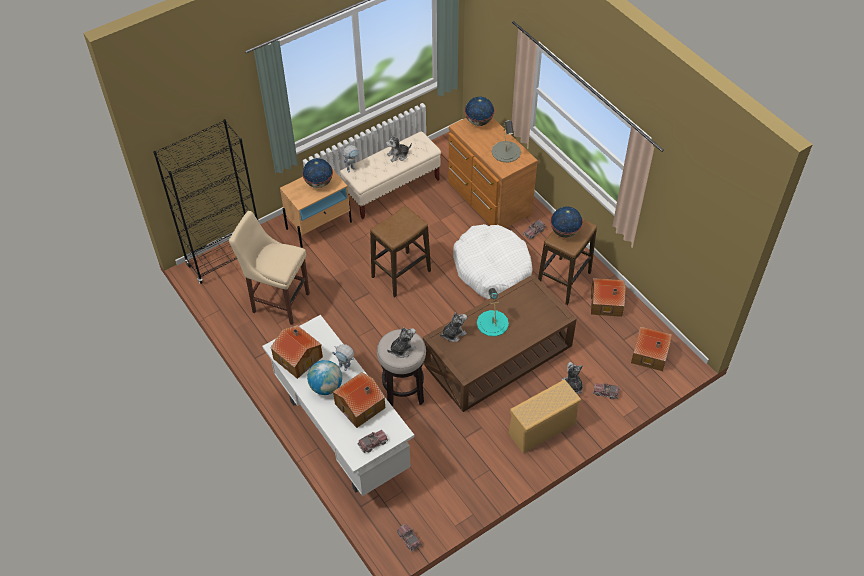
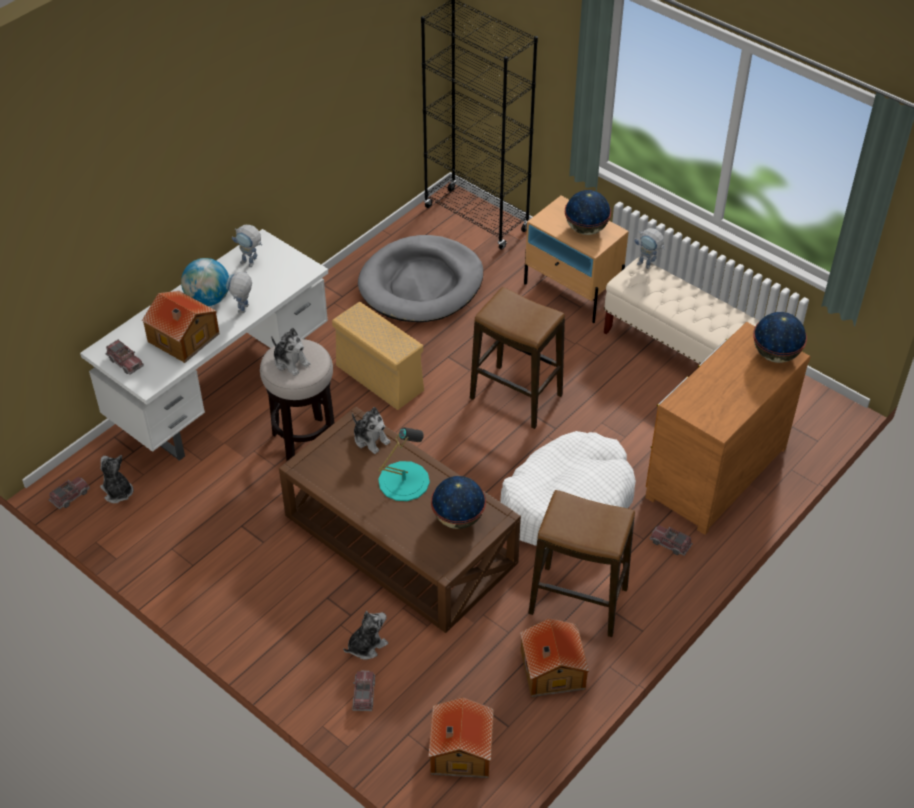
camera: 75 degrees right, 5 degrees down
(278, 301) = (421, 284): beige stool -> grey dog bed
(298, 357) = (251, 264): toy house -> toy robot
(398, 155) = (699, 309): plush toy -> plush toy (117, 492)
(506, 152) = (723, 400): grey table lamp -> none
(543, 427) = (278, 618): beige storage box -> beige storage box (381, 378)
(565, 232) = (586, 513): globe -> globe (458, 519)

